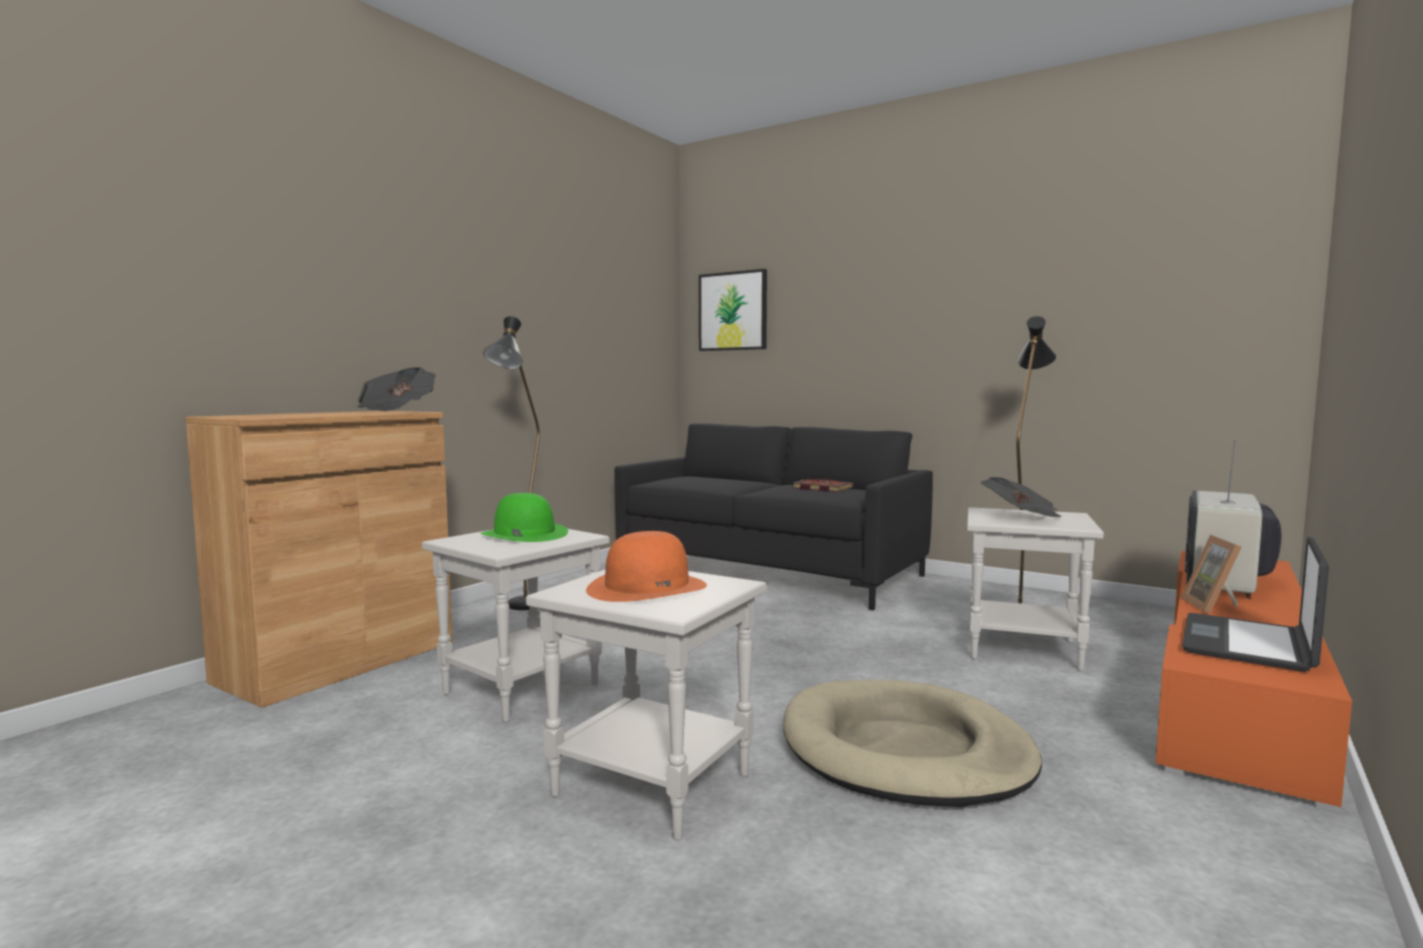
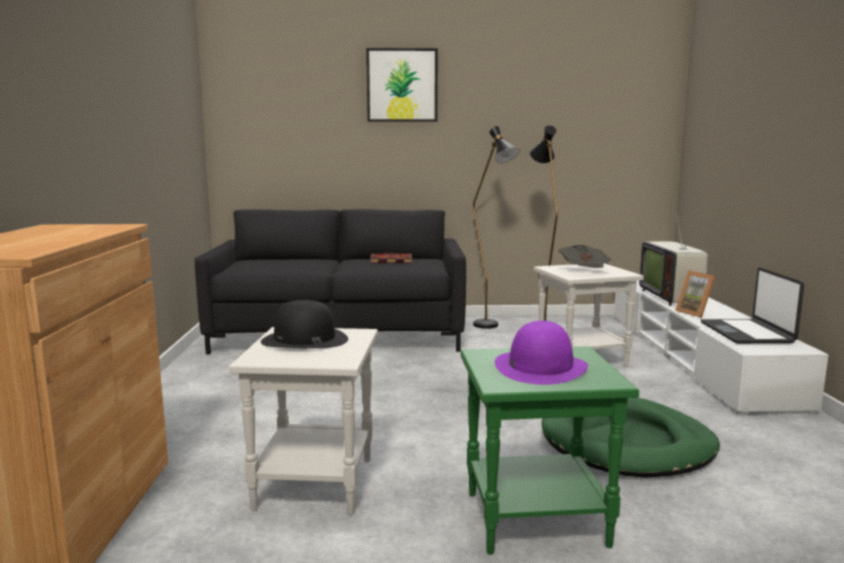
camera: 35 degrees left, 5 degrees up
(397, 412) = (98, 227): newspaper -> none
(521, 609) = (179, 413): black floor lamp -> black floor lamp (491, 327)
(524, 534) = (304, 340): green hat -> black hat
(647, 587) = (540, 367): orange hat -> purple hat
(648, 785) = (534, 520): white side table -> green side table
(733, 311) = (264, 104): picture -> picture (402, 85)
(905, 751) = (627, 443): beige dog bed -> green dog bed
(1233, 682) = (694, 355): orange tv stand -> white tv stand

